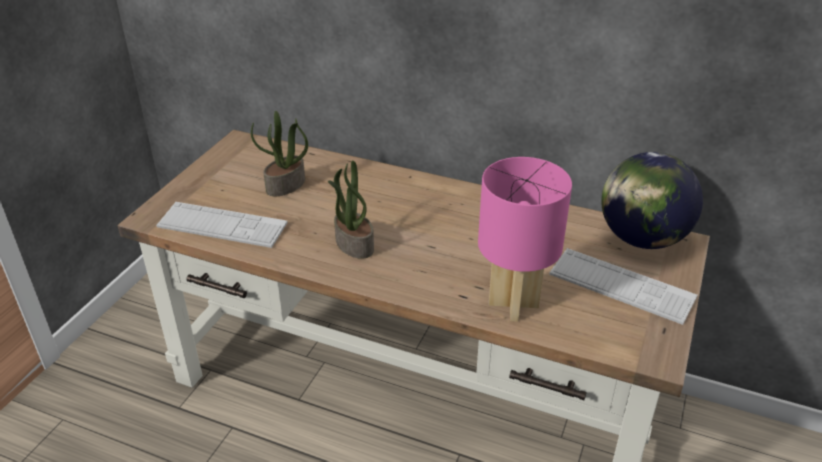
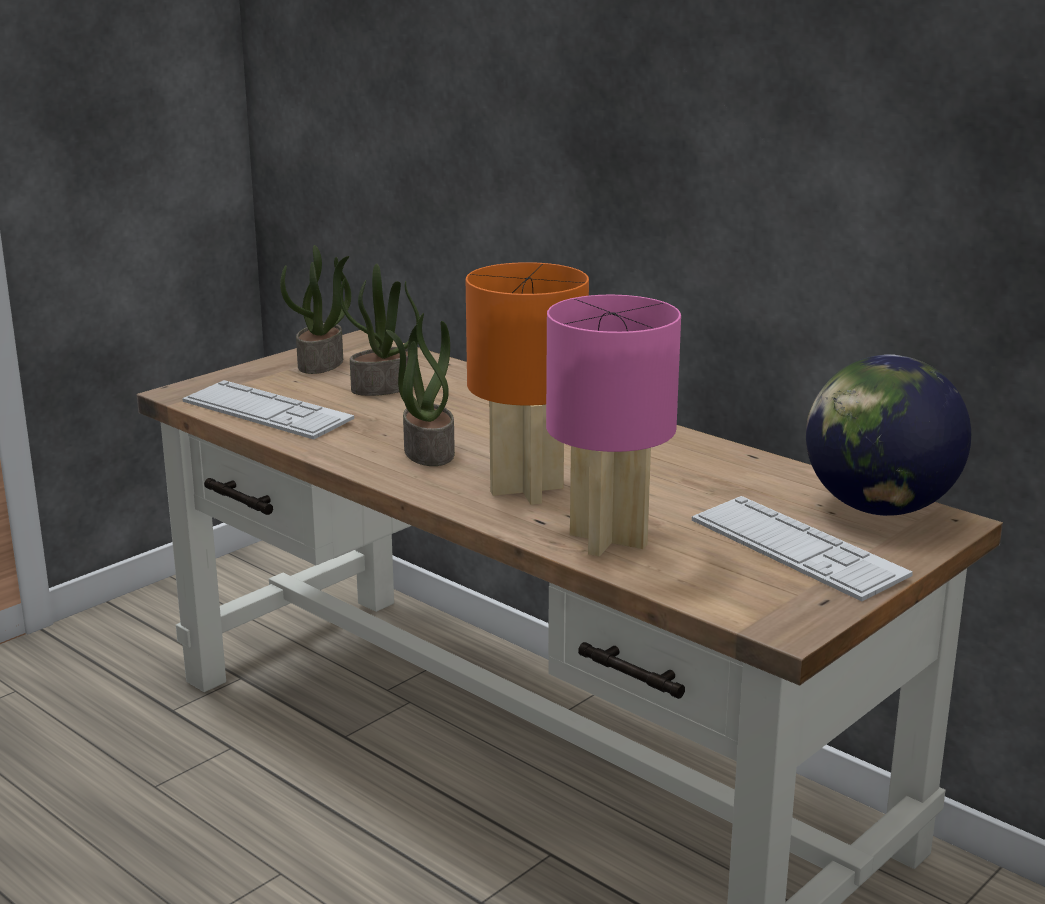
camera: 20 degrees right, 15 degrees down
(229, 169) = (321, 364): none -> potted plant
(436, 267) = (525, 489): none -> orange table lamp

